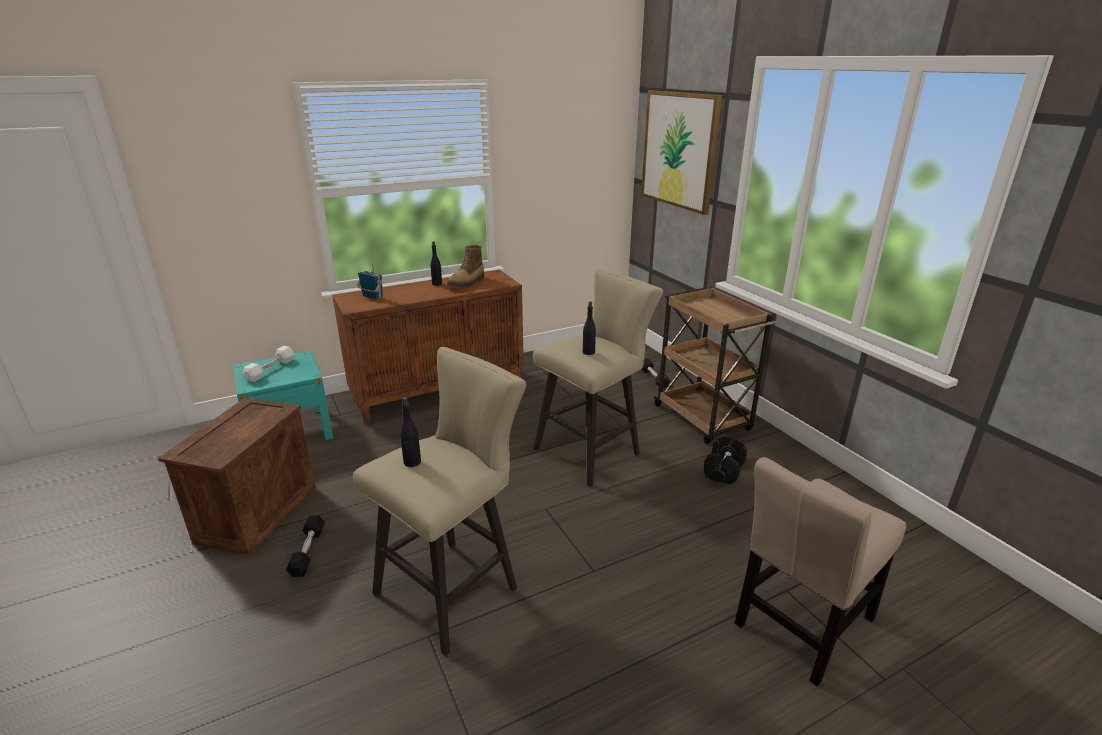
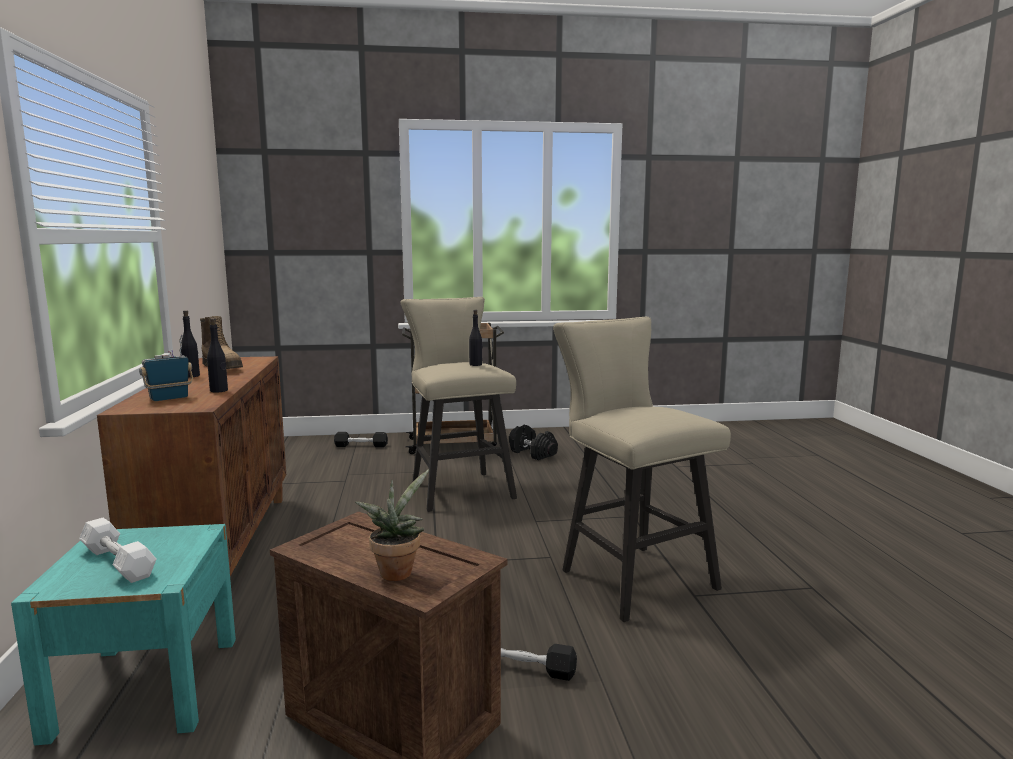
camera: 70 degrees left, 15 degrees down
(209, 438) = (397, 571): none -> potted plant
(412, 462) = (647, 415): black bottle -> black bottle (219, 390)
(679, 150) = (306, 209): picture -> none
(801, 626) = (709, 470): beige chair -> none

